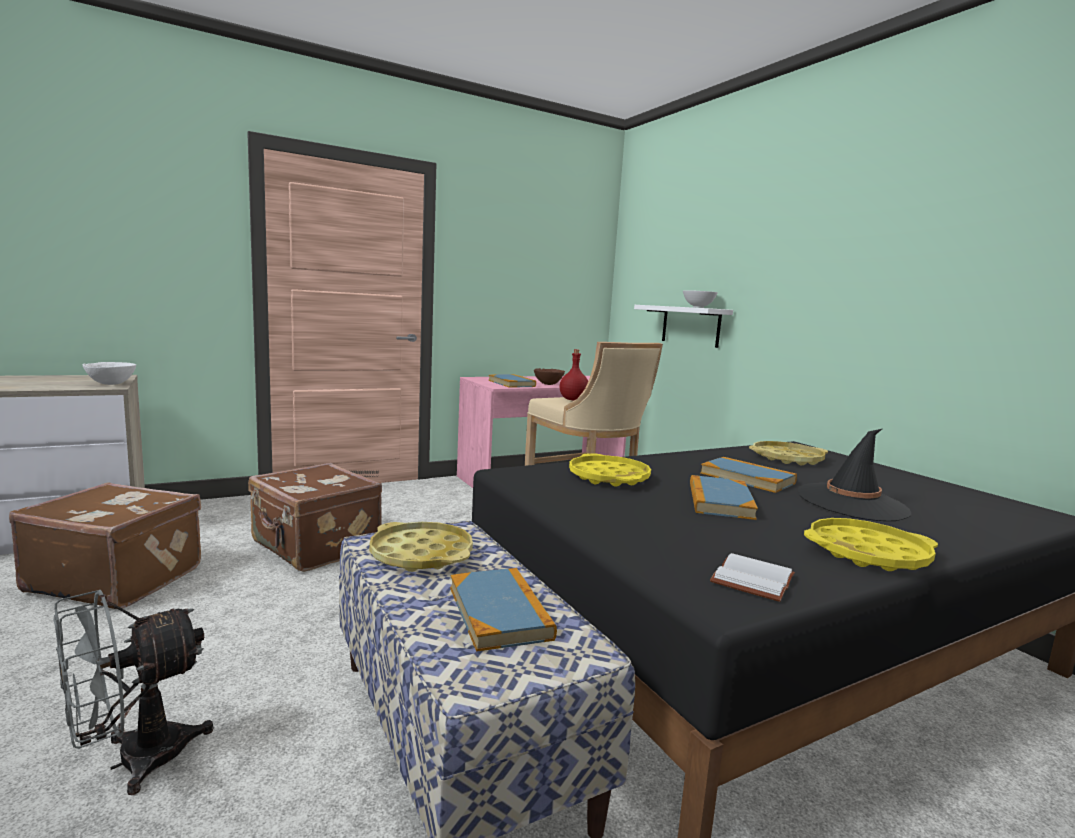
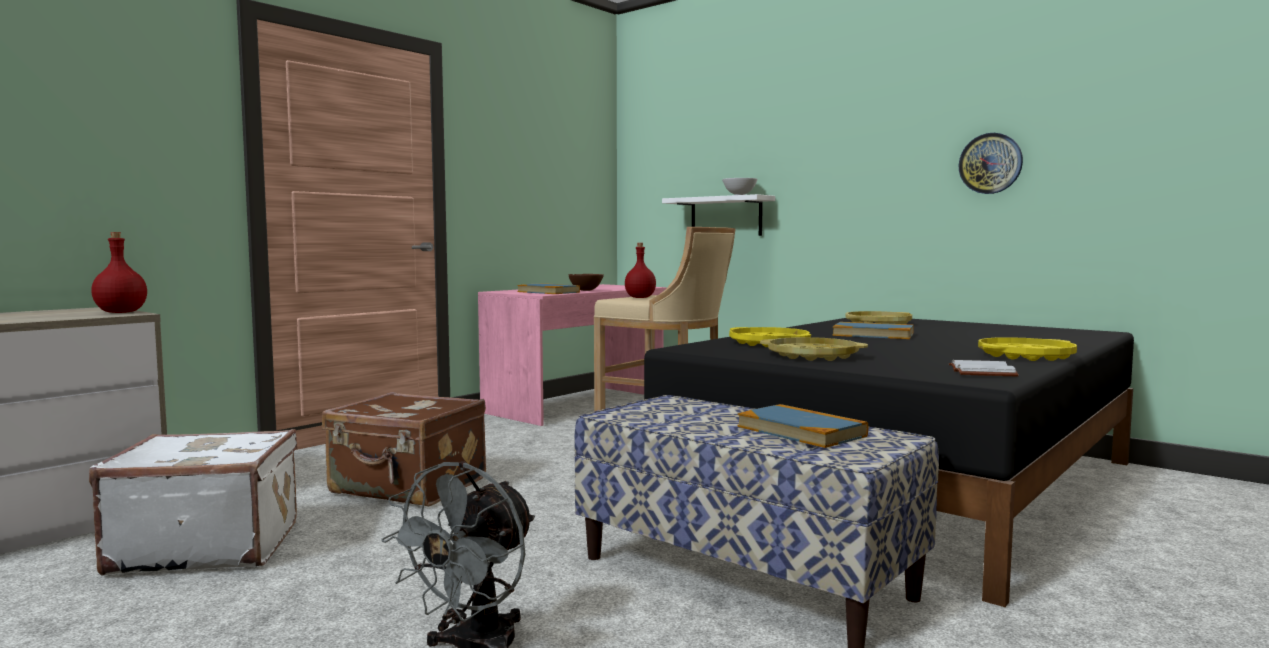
camera: 20 degrees left, 5 degrees down
(112, 384) = (120, 312): white bowl -> red bottle
(117, 578) = (207, 547): brown suitcase -> white suitcase
(421, 554) = (672, 415): yellow tray -> yellow tray (812, 356)
(720, 501) = (881, 346): book -> none
(852, 503) = (970, 338): black hat -> none
(953, 294) = (990, 163): none -> wall clock

